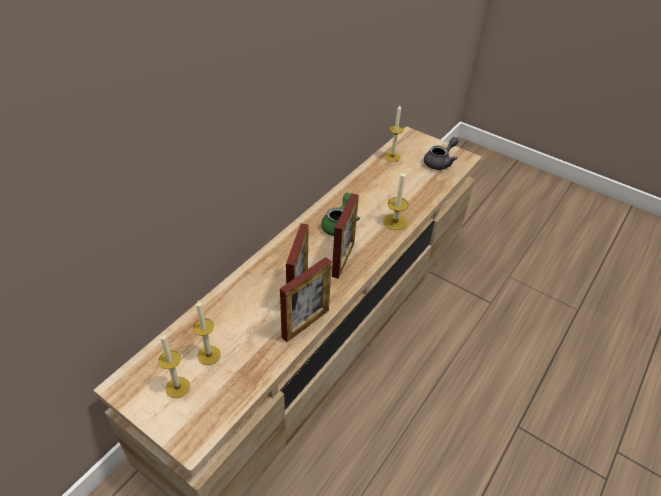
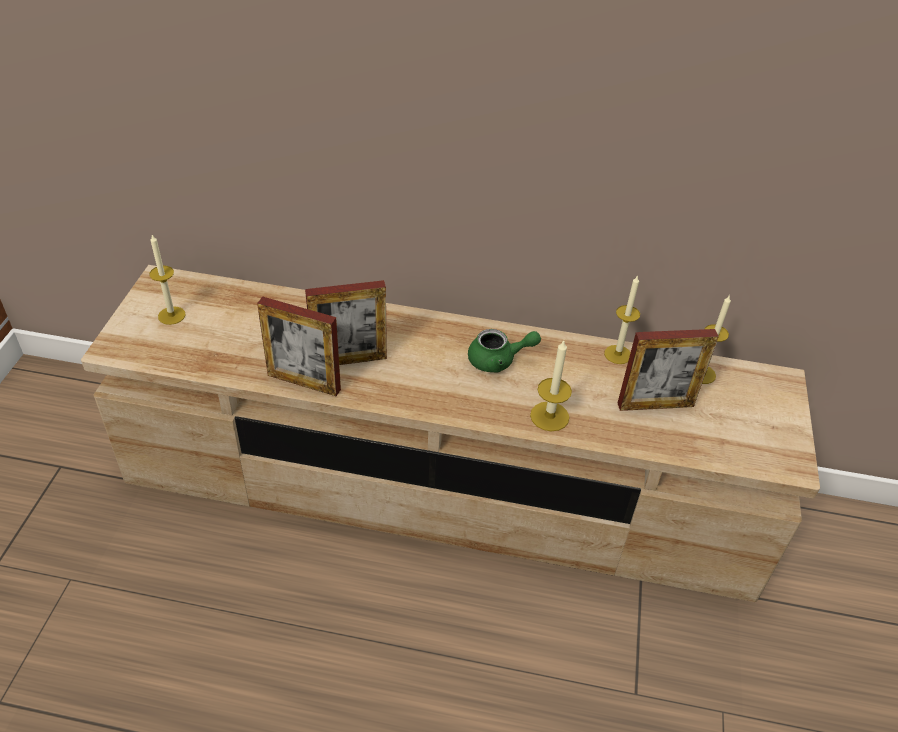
camera: 65 degrees right, 0 degrees up
(209, 355) = (221, 322): candle -> candle (617, 354)
(343, 259) = (433, 383): picture frame -> picture frame (655, 405)
(440, 162) = (744, 435): grey teapot -> none

